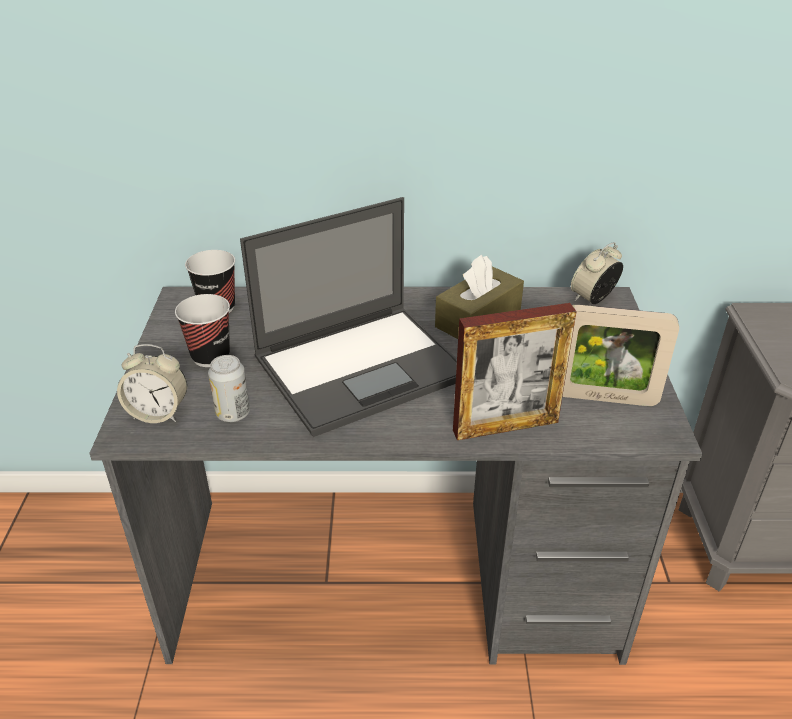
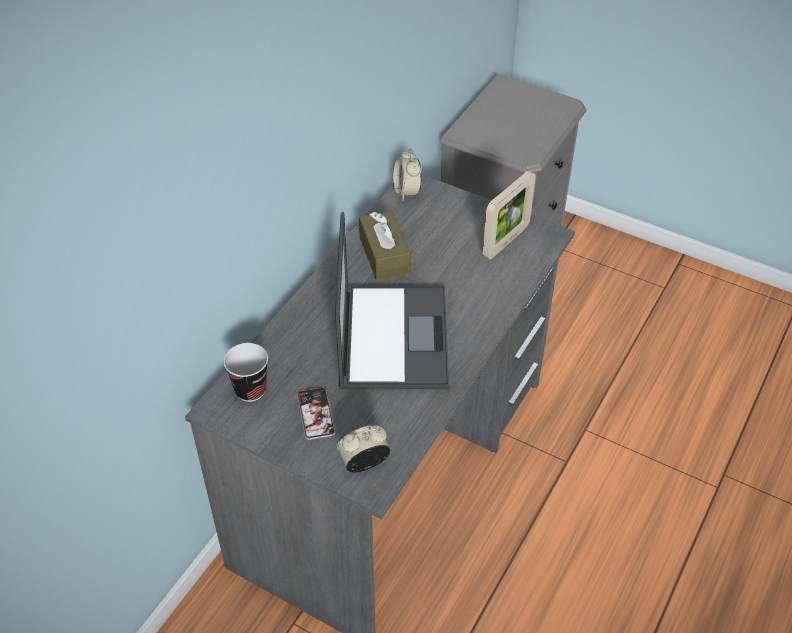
camera: 60 degrees left, 10 degrees up
(158, 413) = (364, 463): alarm clock -> alarm clock turned 150 degrees counterclockwise
(210, 356) = (316, 414): cup -> phone
(233, 413) = (394, 422): can -> none
(505, 426) = (501, 296): picture frame -> none

